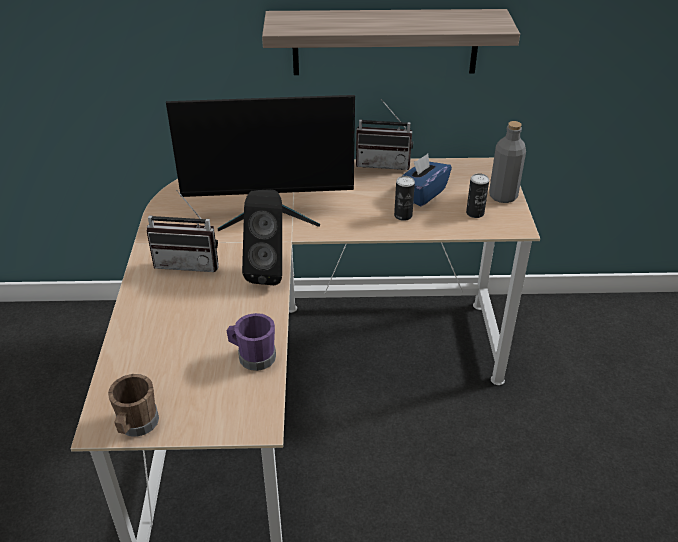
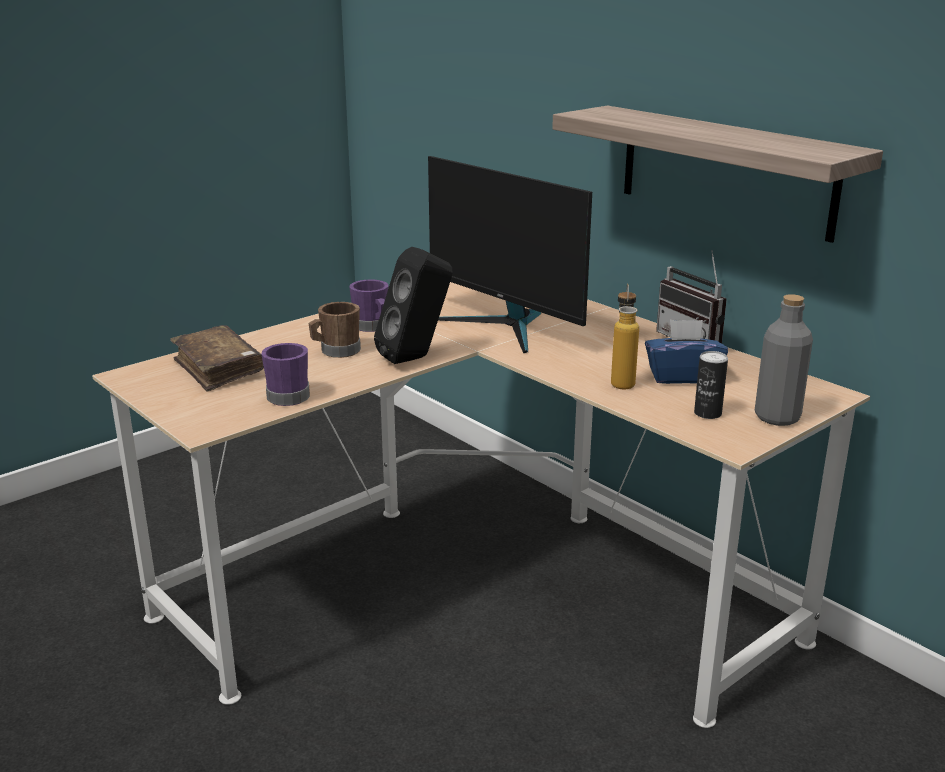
camera: 50 degrees right, 15 degrees down
(136, 425) = (143, 385): brown mug -> brown mug (336, 351)
(159, 370) = (218, 368): none -> brown book
(189, 262) = (373, 327): radio -> purple mug
(403, 215) = (622, 381): can -> bottle

